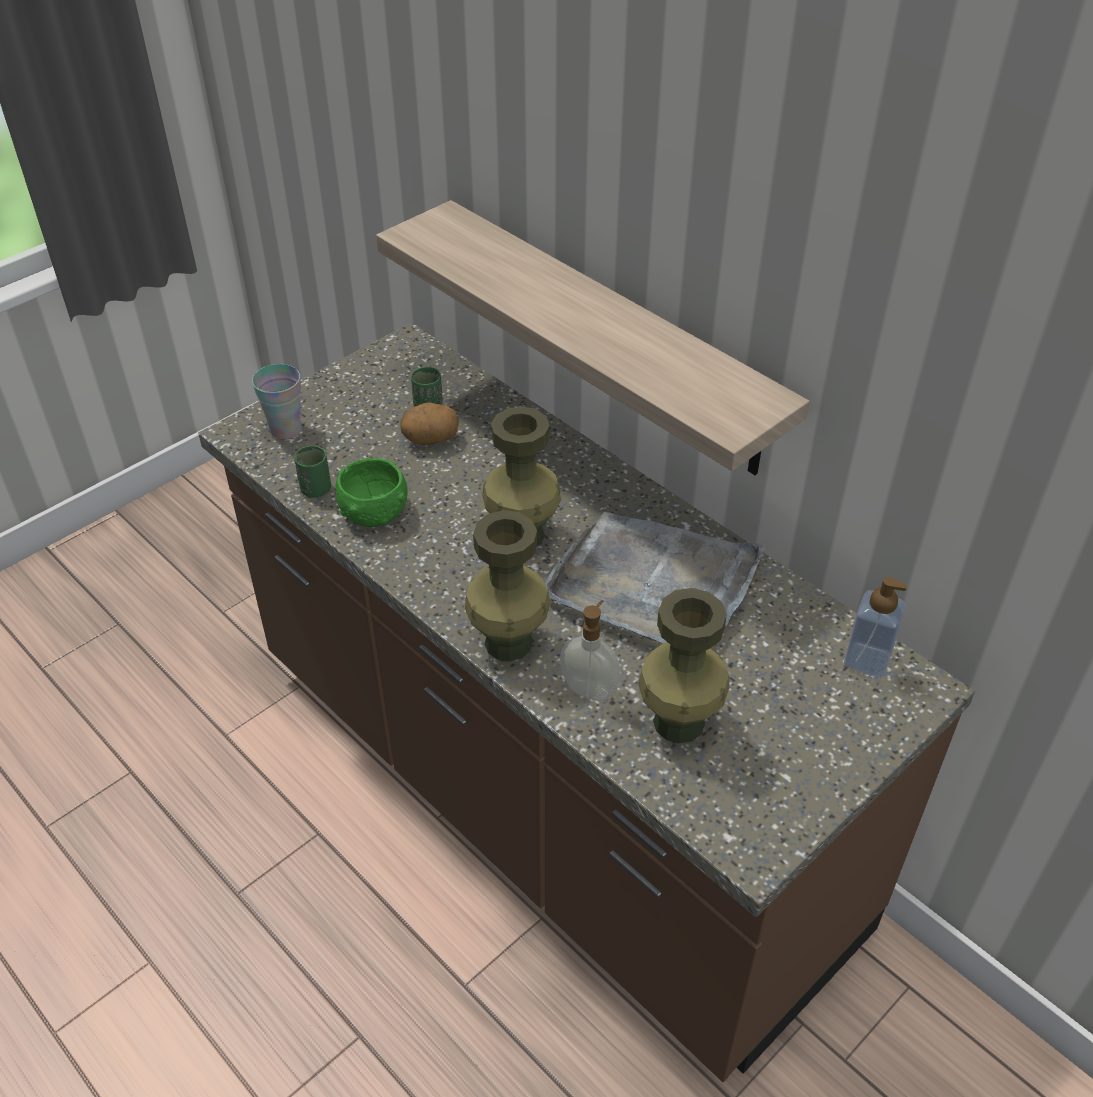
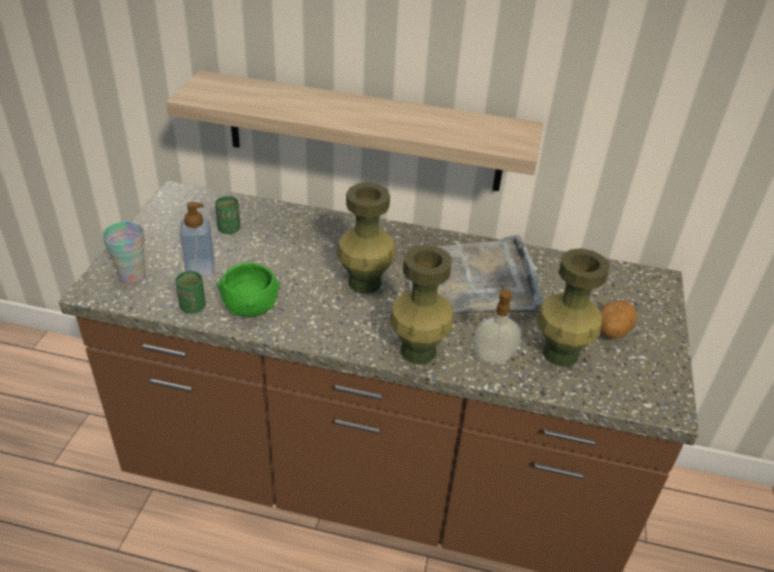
camera: 35 degrees left, 5 degrees down
(431, 439) = (249, 247): potato -> potato (611, 332)
(867, 660) = (619, 277): soap dispenser -> soap dispenser (200, 268)

